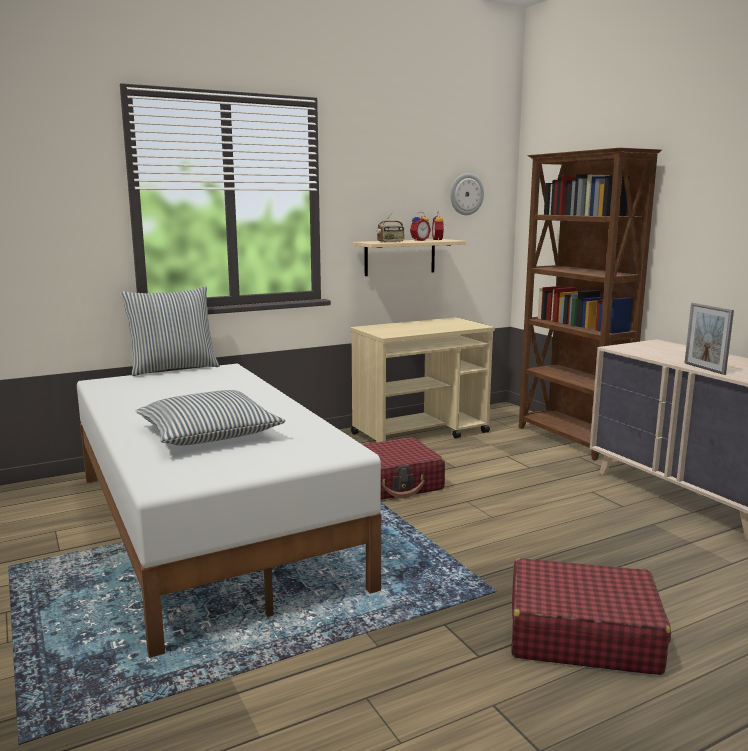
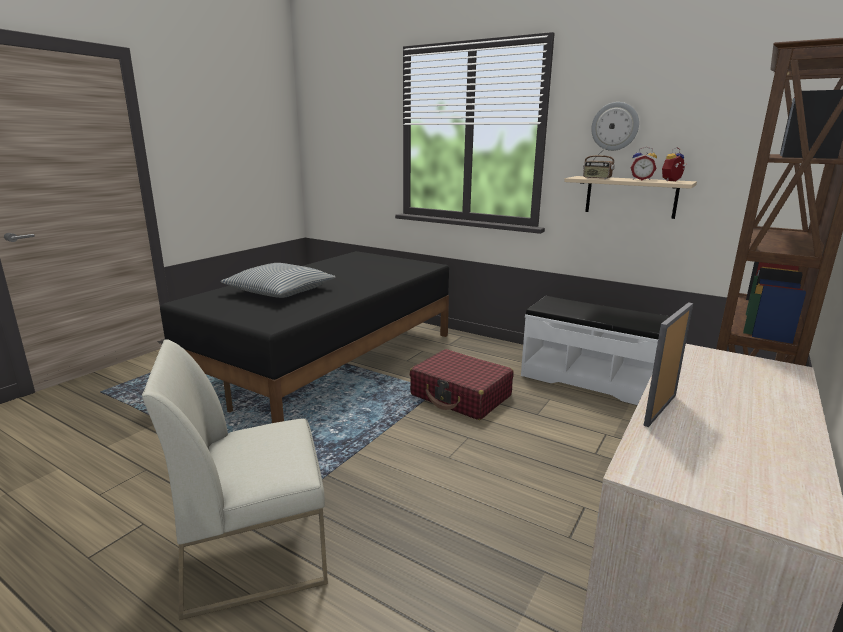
camera: 60 degrees right, 5 degrees up
(173, 368) = (408, 257): pillow -> none
(210, 526) = (331, 361): white bed -> black bed
(421, 433) = (592, 380): beige cart -> white bench
(466, 194) = (741, 127): wall clock -> wall clock (615, 126)
(581, 634) = (256, 552): red suitcase -> white chair

